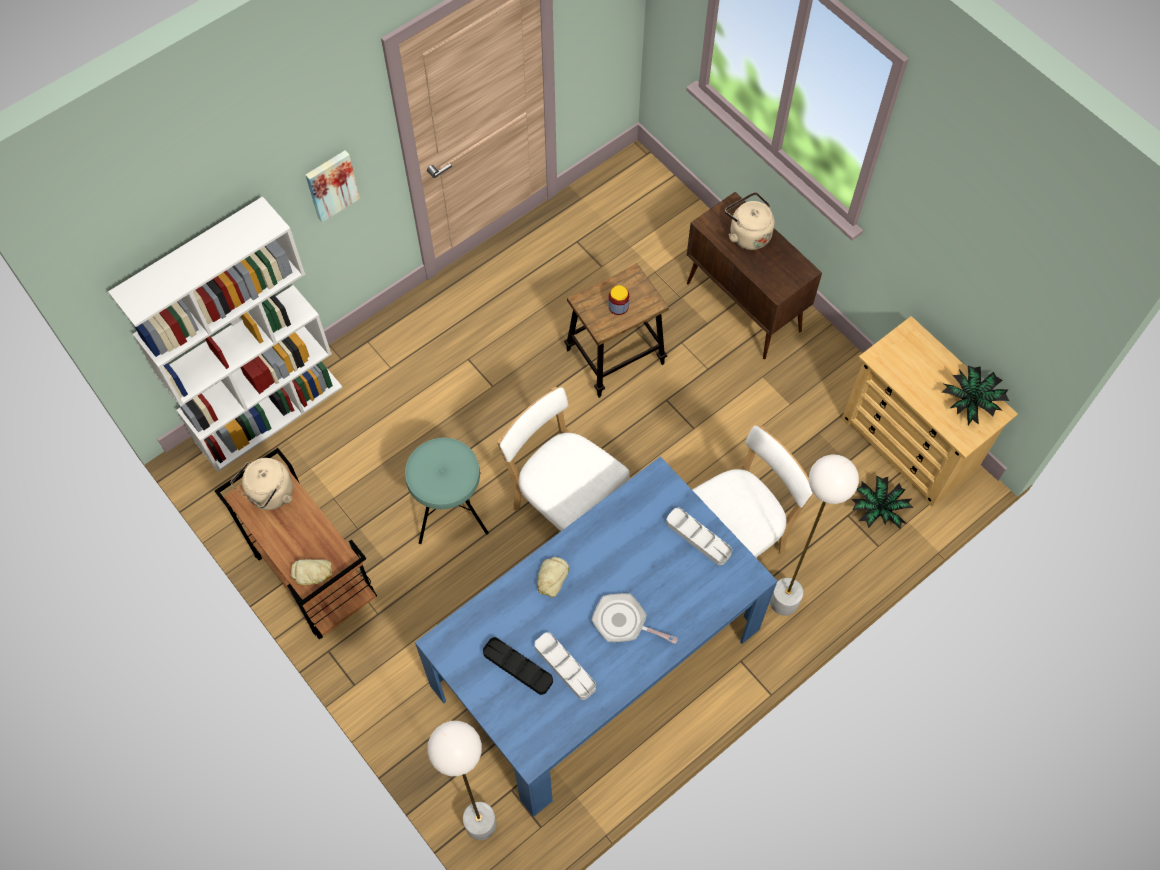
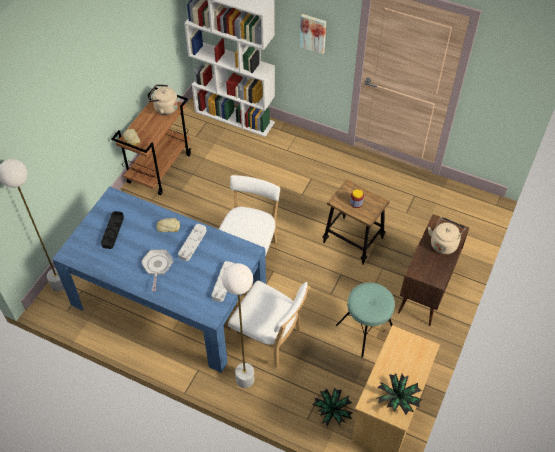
camera: 65 degrees right, 10 degrees down
(449, 507) = (222, 204): turquoise stool -> turquoise stool (365, 330)
(565, 667) = (121, 250): grey tray -> grey tray (192, 243)

